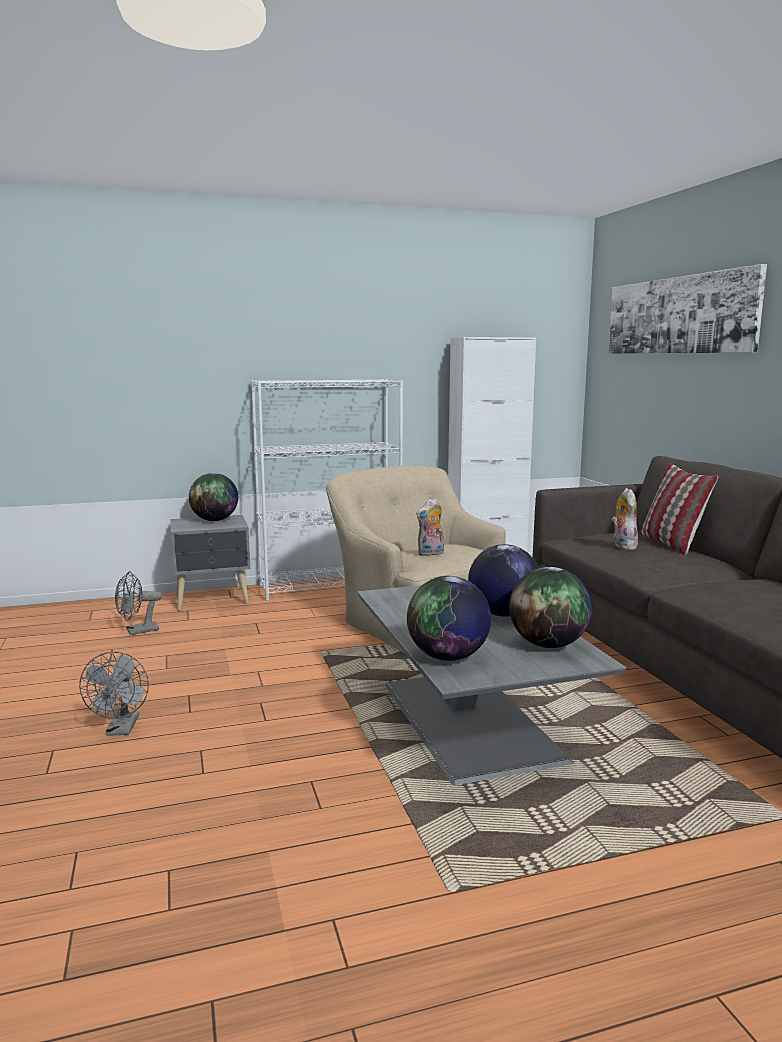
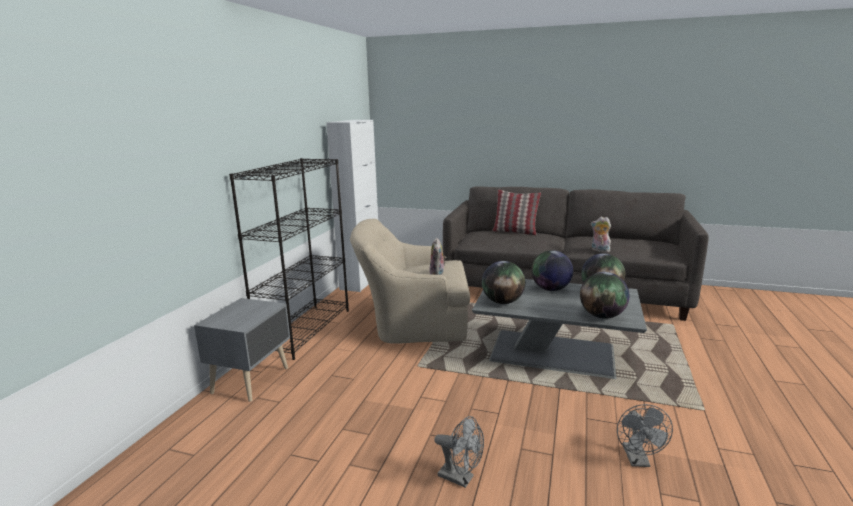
camera: 55 degrees left, 5 degrees up
(137, 631) = (269, 432): grey fan -> grey fan (638, 460)
(215, 520) = (240, 310): globe -> globe (502, 302)
(331, 586) = (305, 330): white bookcase -> black bookcase
(622, 546) = (509, 238): plush toy -> plush toy (599, 250)
(678, 315) = (456, 105): picture -> none

